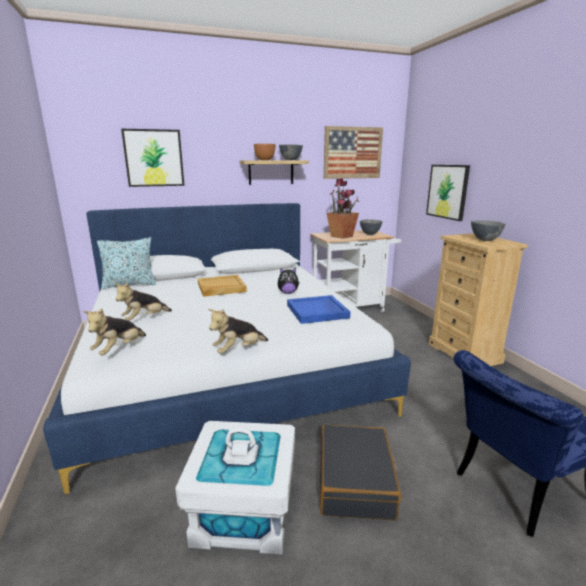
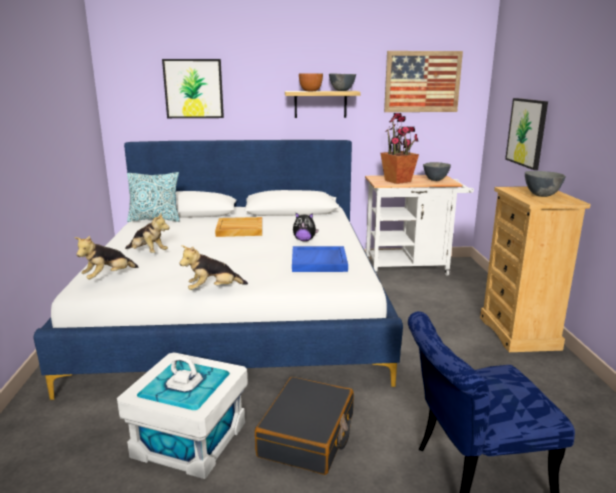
camera: 15 degrees right, 0 degrees up
(144, 319) = (148, 253): plush toy -> plush toy turned 120 degrees counterclockwise

